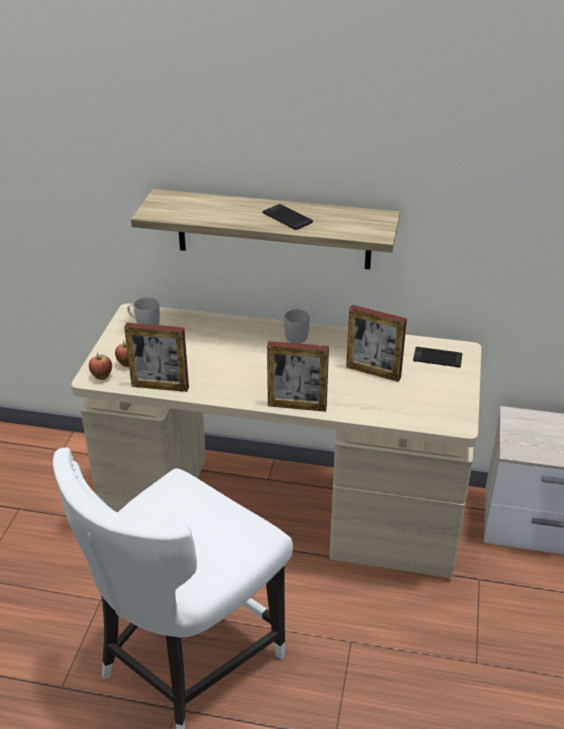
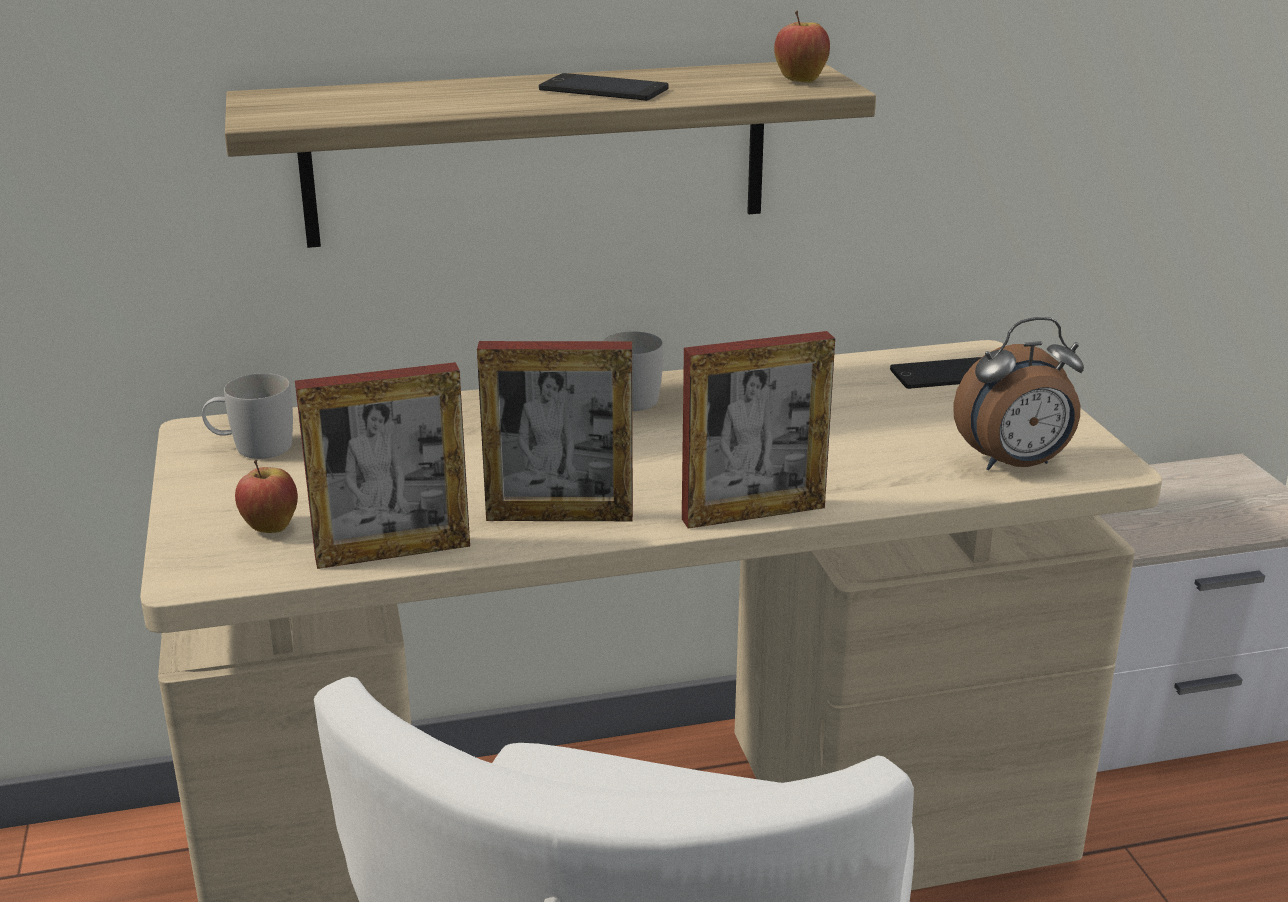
camera: 25 degrees left, 10 degrees down
(102, 377) = (220, 568): apple -> apple (800, 81)
(373, 372) = (850, 422): picture frame -> picture frame (559, 516)
(420, 412) = (1015, 465): none -> alarm clock

